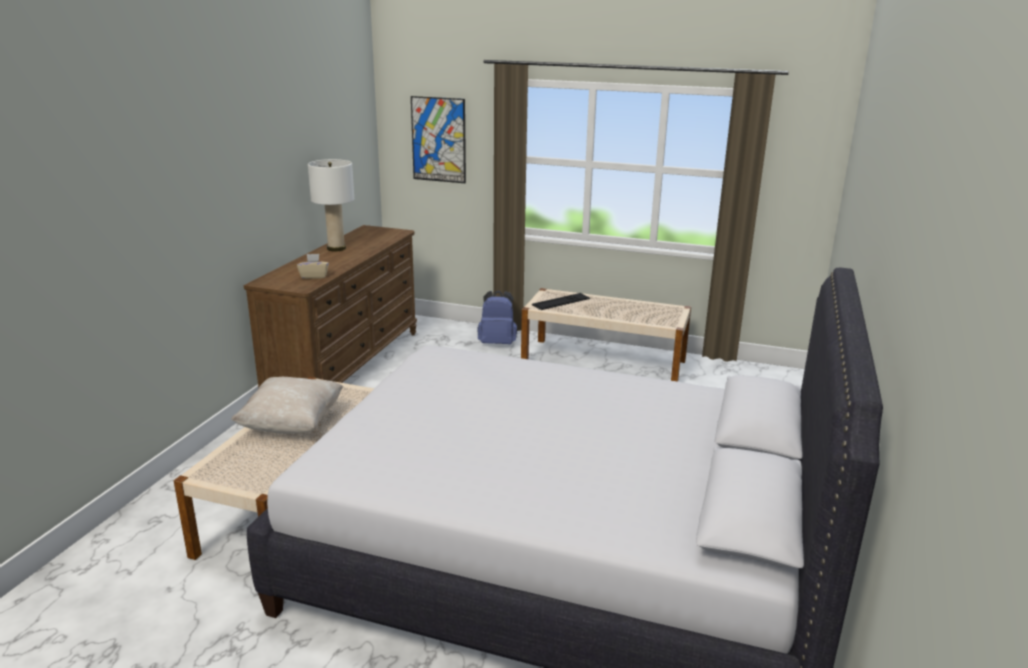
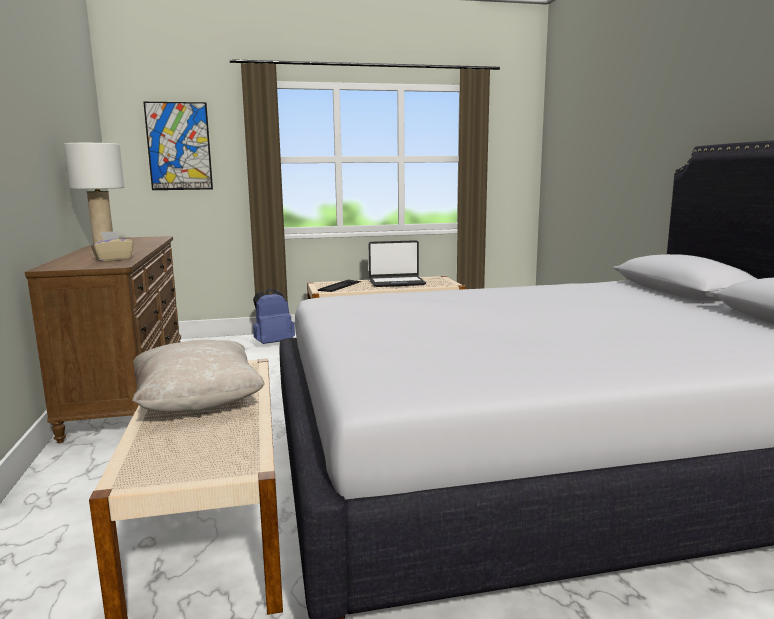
camera: 30 degrees left, 10 degrees down
(621, 308) = (396, 282): none -> laptop

